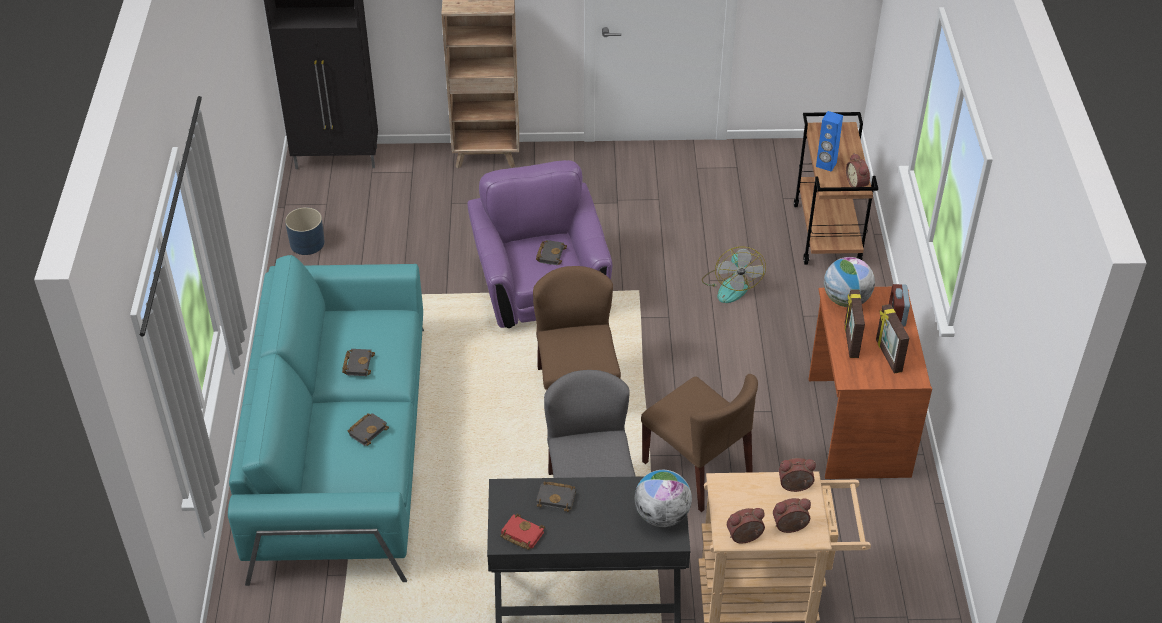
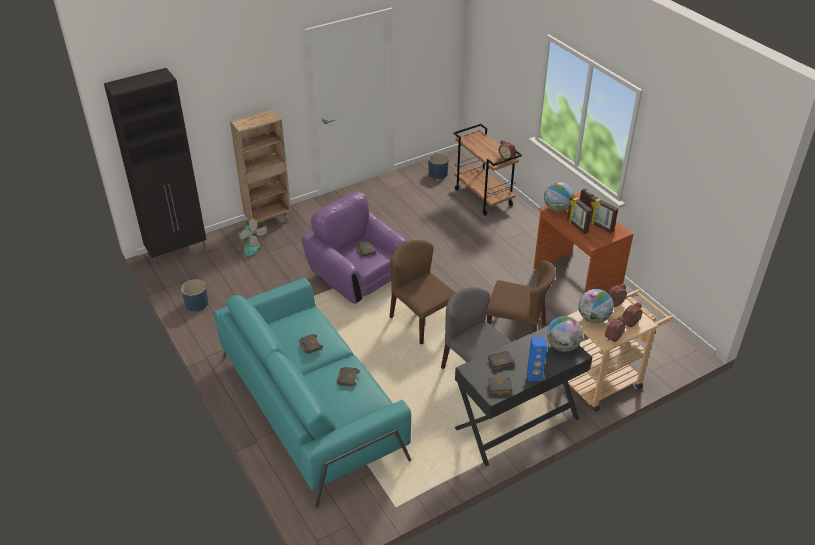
camera: 30 degrees left, 5 degrees down
(520, 534) = (499, 388): red book -> black book
(731, 285) = (456, 238): fan -> fan (249, 246)
(741, 494) = (593, 318): none -> globe
(788, 169) = (438, 174): none -> blue planter
(826, 165) = (483, 153): blue speaker -> blue speaker (534, 376)

